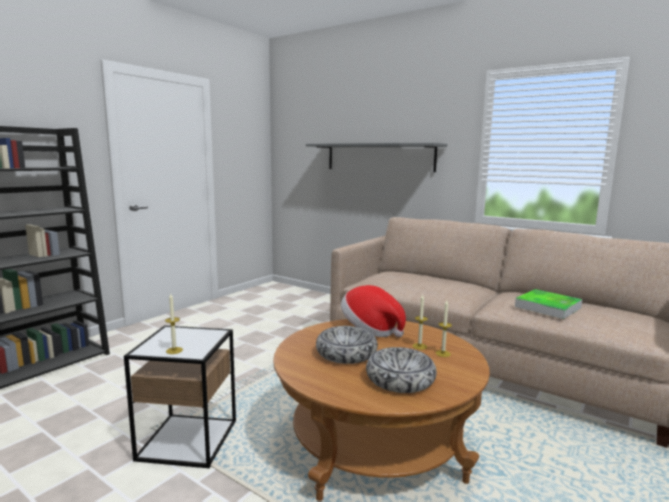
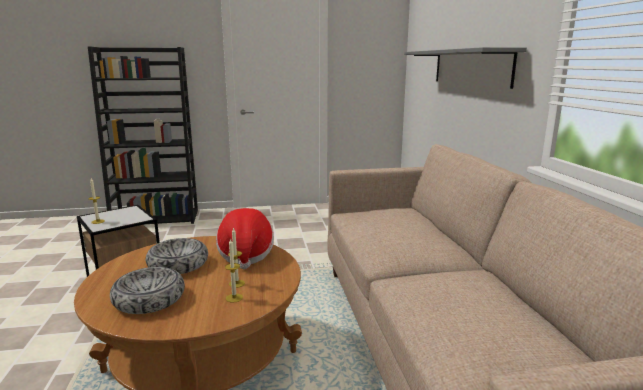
camera: 45 degrees right, 5 degrees up
(547, 307) = (452, 303): tray -> none

